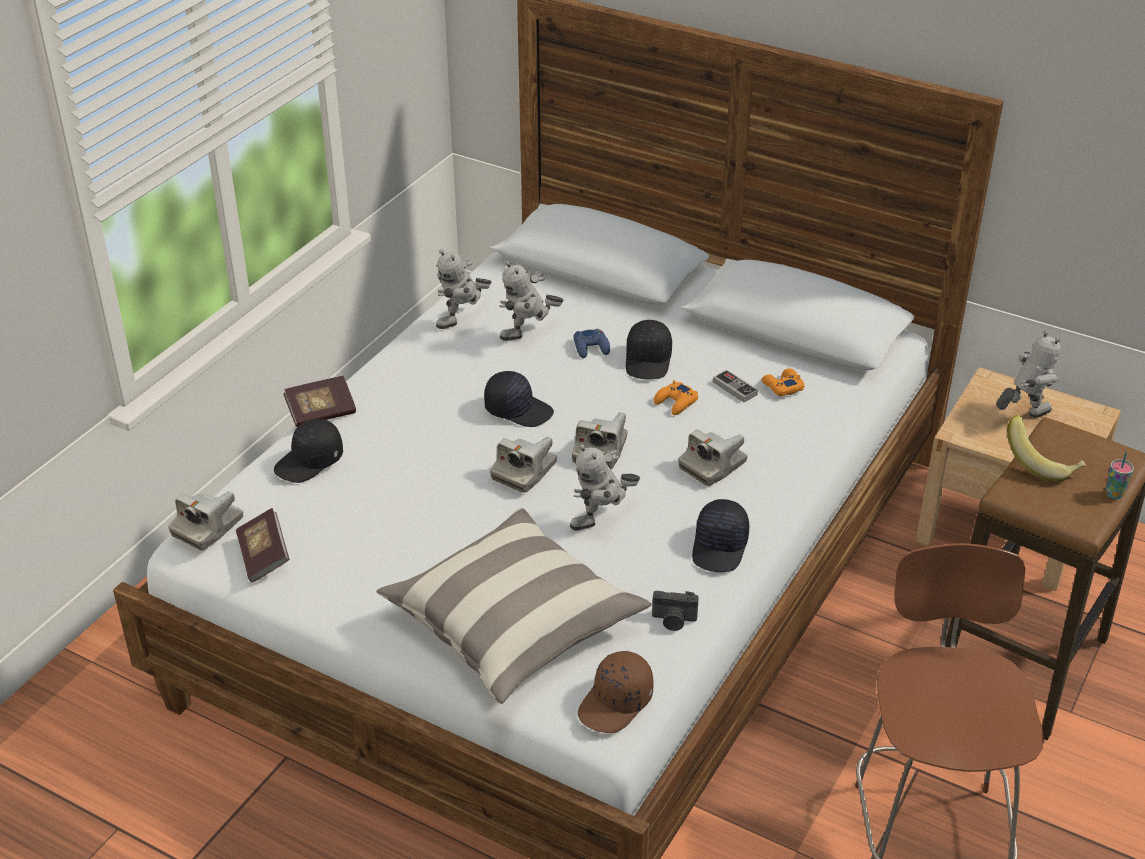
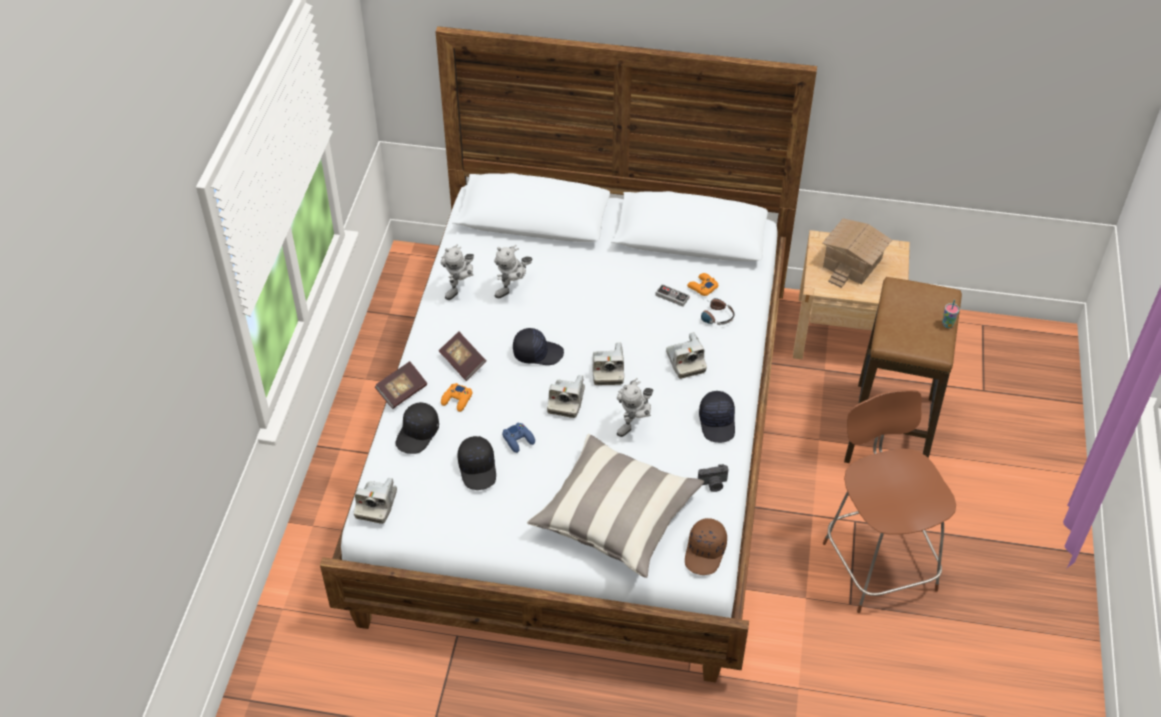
camera: 20 degrees left, 10 degrees up
(264, 556) = (427, 515): book -> book (463, 362)
(591, 347) = (561, 288): blue game controller -> blue game controller (518, 440)
(649, 361) = (605, 289): black cap -> black cap (478, 469)
(676, 402) = (639, 318): orange game controller -> orange game controller (457, 400)
(713, 465) = (685, 362): camera -> camera turned 45 degrees counterclockwise
(779, 421) = (712, 315): none -> headphones
(1022, 416) = (851, 262): toy robot -> toy house
(1042, 464) = (898, 313): banana -> none

